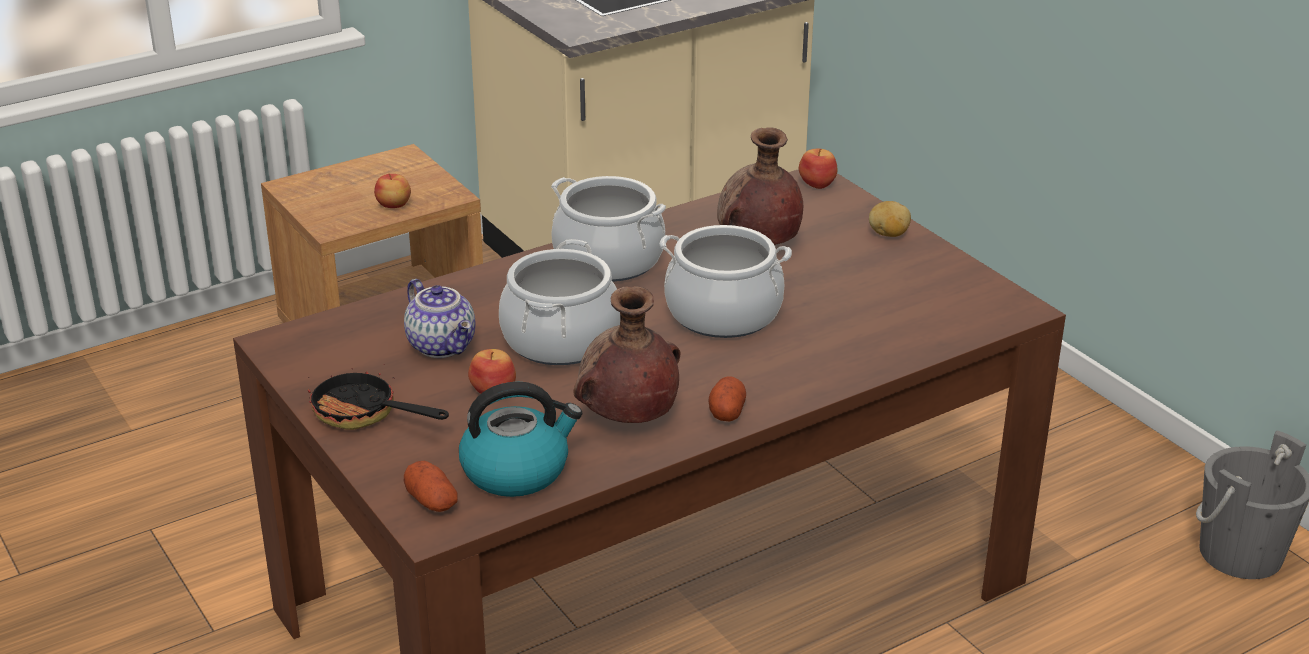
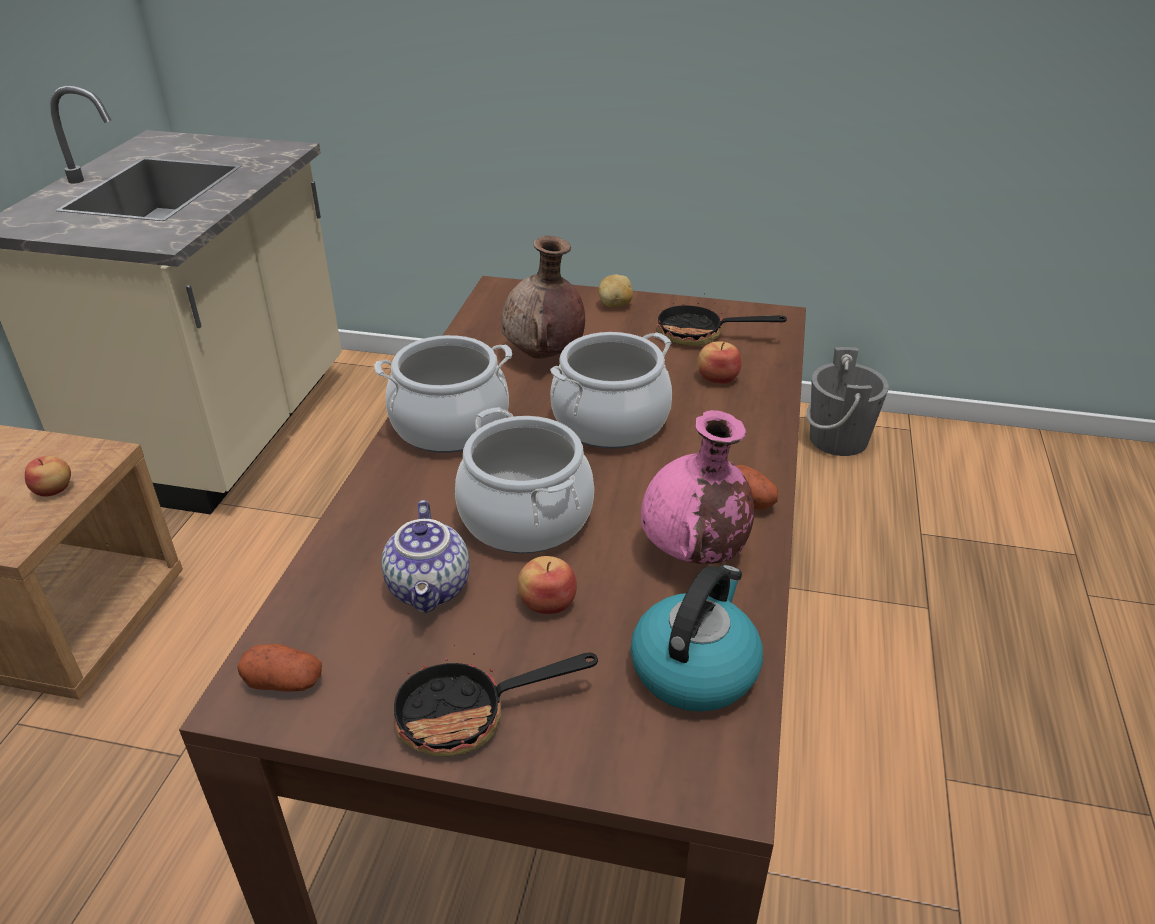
camera: 45 degrees left, 5 degrees up
(432, 501) = (679, 760): potato -> potato (284, 682)
(443, 346) = (431, 588): teapot -> teapot turned 75 degrees clockwise
(627, 418) = (693, 554): brown vase -> pink vase
(817, 183) = (506, 290): apple -> apple (717, 378)
(917, 290) = (700, 335): none -> frying pan

